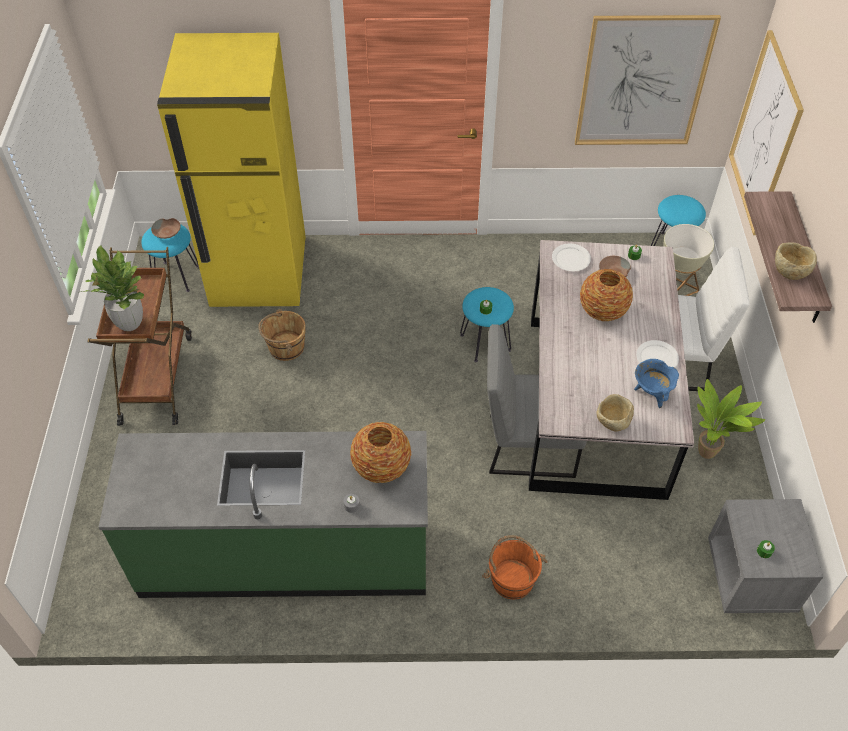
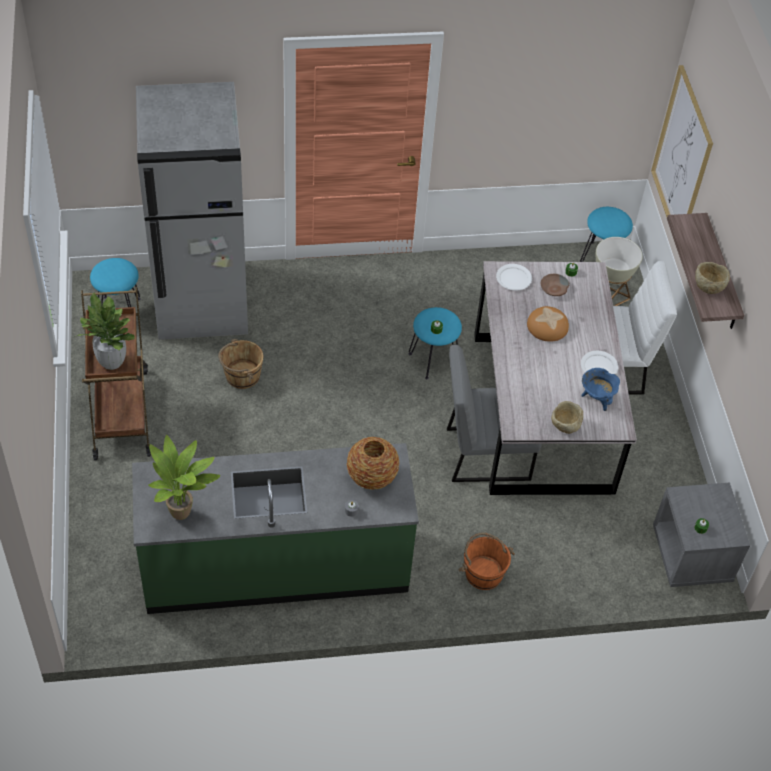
camera: 10 degrees left, 0 degrees up
(167, 232) = (116, 268): brown bowl -> none
(260, 270) = (202, 300): yellow fridge -> grey fridge
(602, 311) = (547, 326): vase -> bread
(643, 82) = (569, 110): picture -> none
(709, 452) = (649, 449): potted plant -> potted plant (184, 512)

